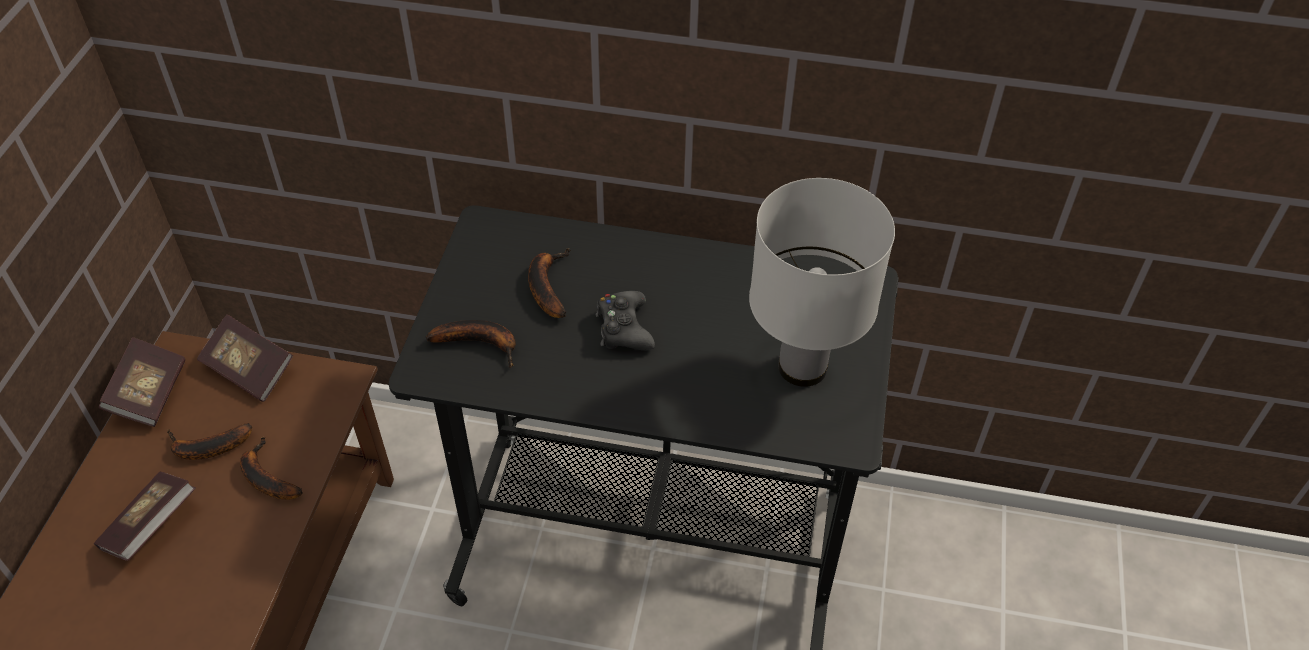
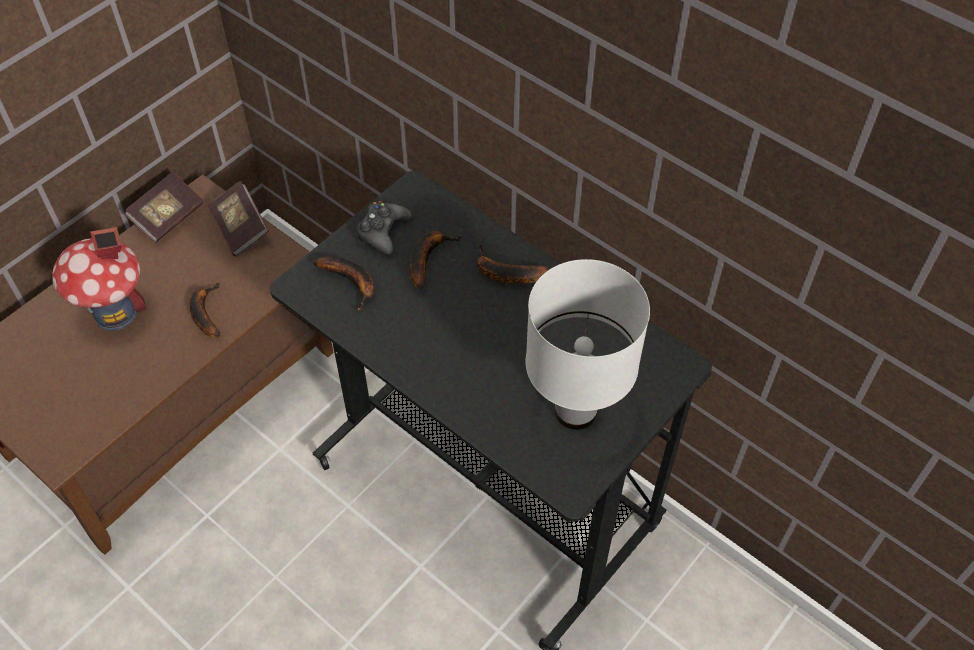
camera: 30 degrees right, 5 degrees up
(151, 526) = (115, 313): book -> toy house
(206, 448) = (180, 274): banana -> banana (504, 273)
(624, 328) = (461, 317): black game controller -> black game controller (383, 231)

